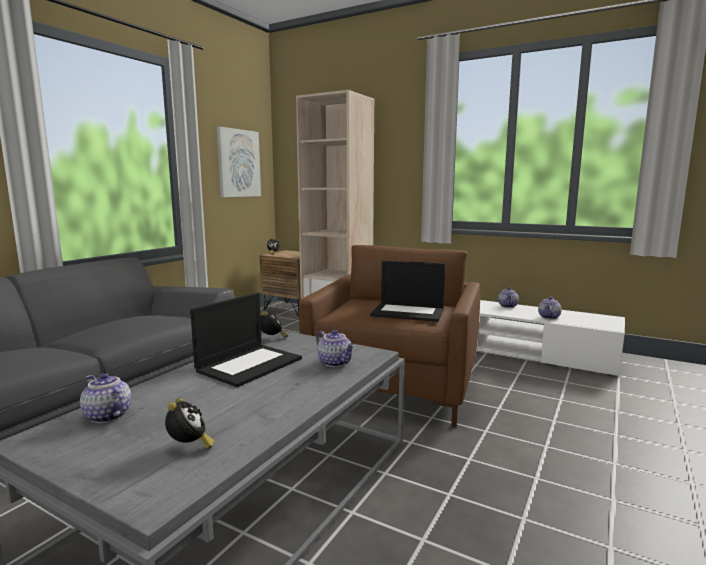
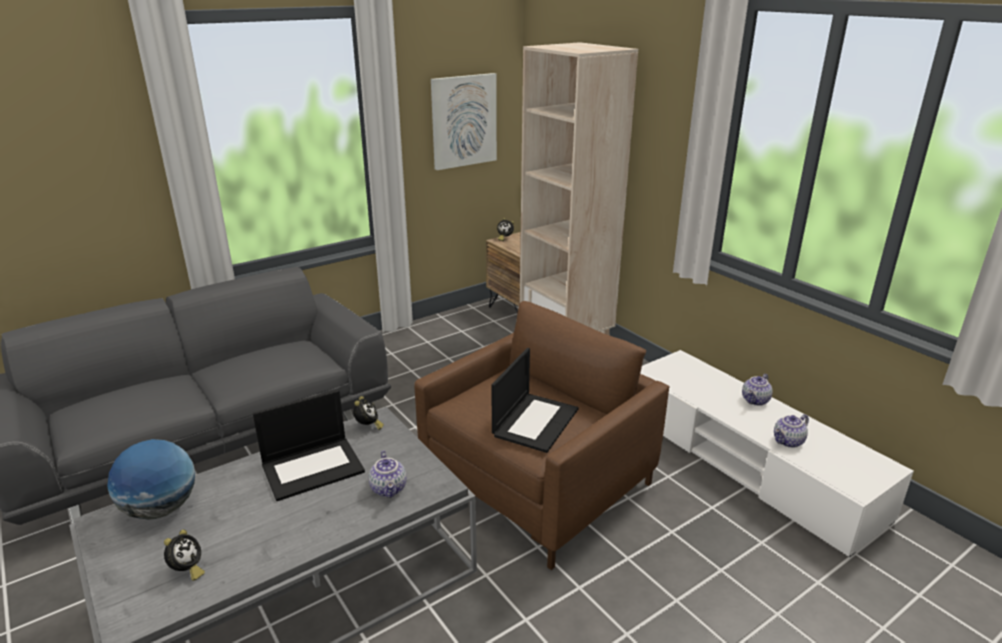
camera: 25 degrees right, 15 degrees up
(106, 416) = (161, 509): teapot -> globe
(409, 312) = (535, 421): laptop -> laptop turned 105 degrees counterclockwise

